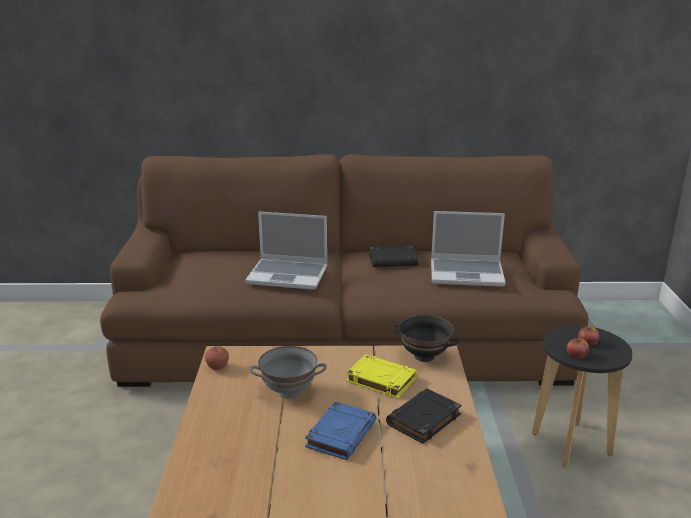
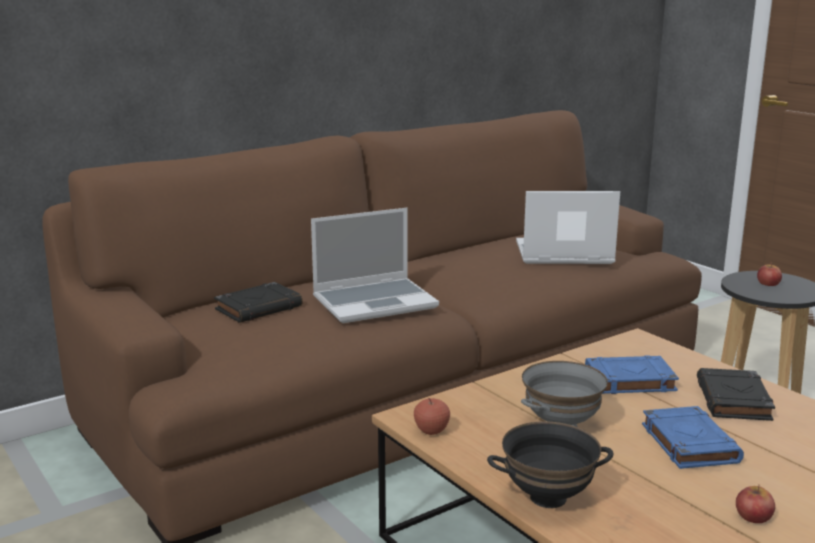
camera: 35 degrees left, 5 degrees down
(380, 380) = (629, 381): yellow book -> blue book
(393, 260) = (465, 260): black book -> black book (259, 308)
(423, 357) = (629, 347): black bowl -> black bowl (548, 498)
(467, 273) = (562, 254): laptop -> laptop turned 150 degrees counterclockwise
(576, 354) = (780, 295): apple -> apple (753, 516)

